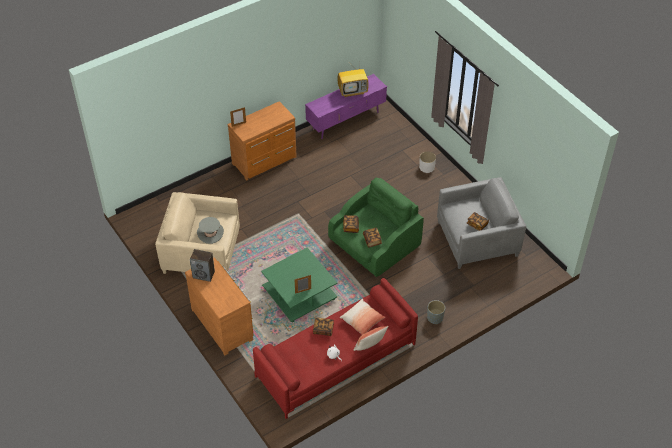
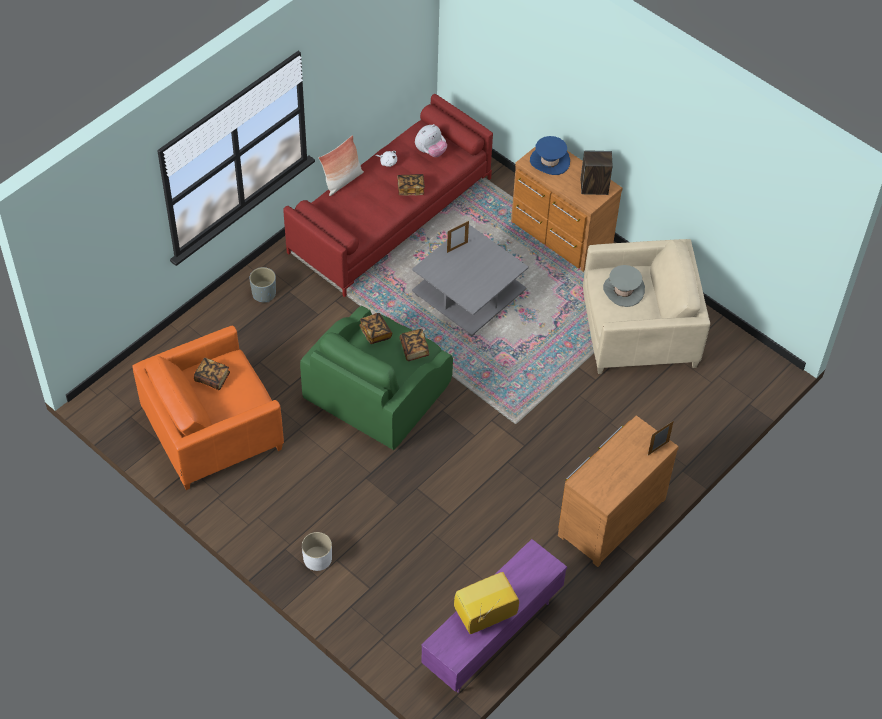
camera: 165 degrees right, 5 degrees up
(225, 299) = (549, 161): none -> blue hat
(299, 294) = (468, 293): green coffee table -> grey coffee table
(300, 359) = (430, 151): none -> plush toy
(362, 321) = (360, 211): pillow -> none
(477, 239) = (213, 430): grey armchair -> orange armchair

